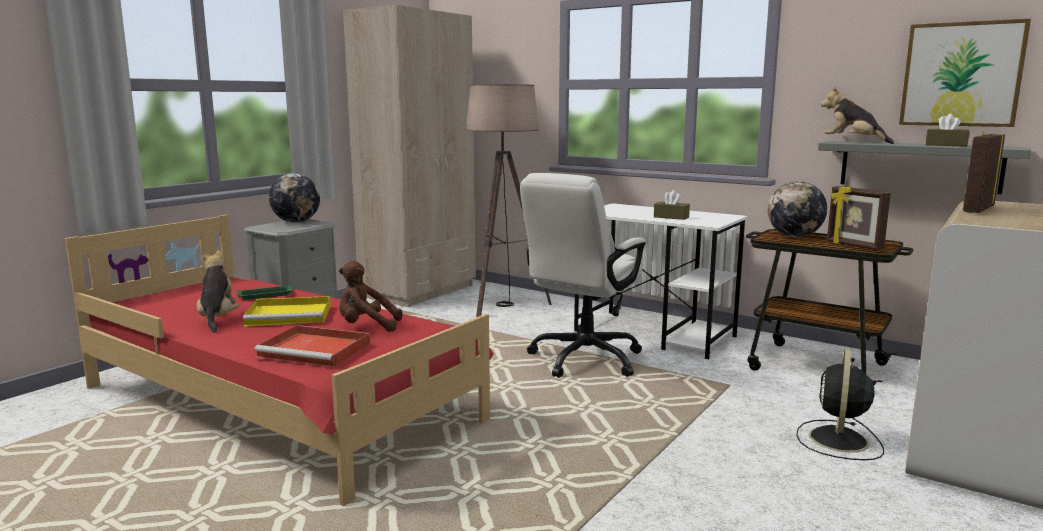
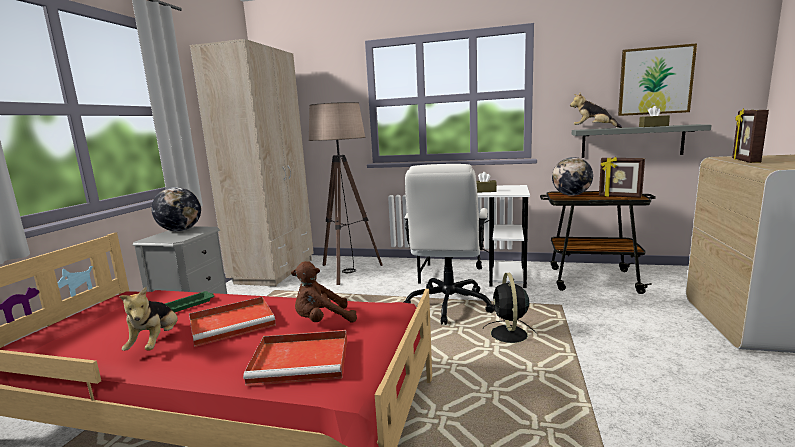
camera: 20 degrees left, 0 degrees up
(218, 319) = (156, 343): plush toy -> plush toy turned 150 degrees counterclockwise
(291, 315) = (234, 323): yellow tray -> red tray
(838, 440) = (670, 333): black fan -> black fan (509, 335)

